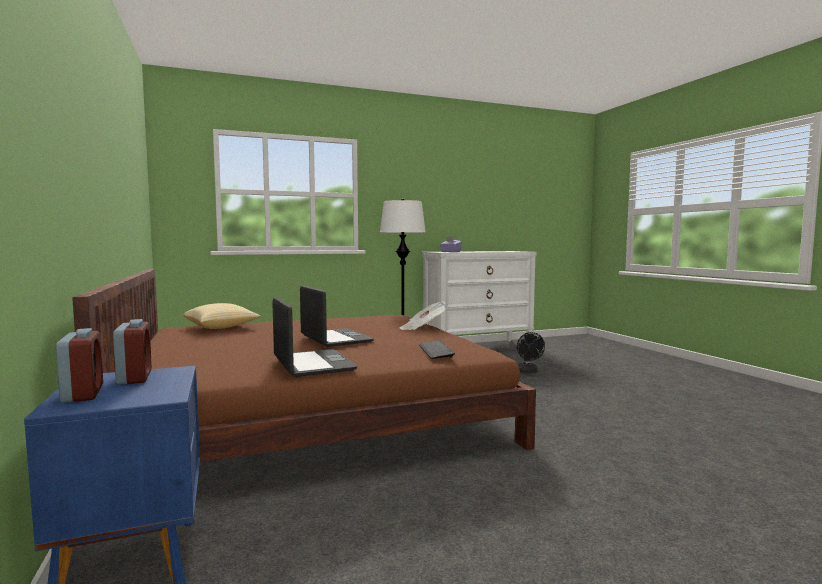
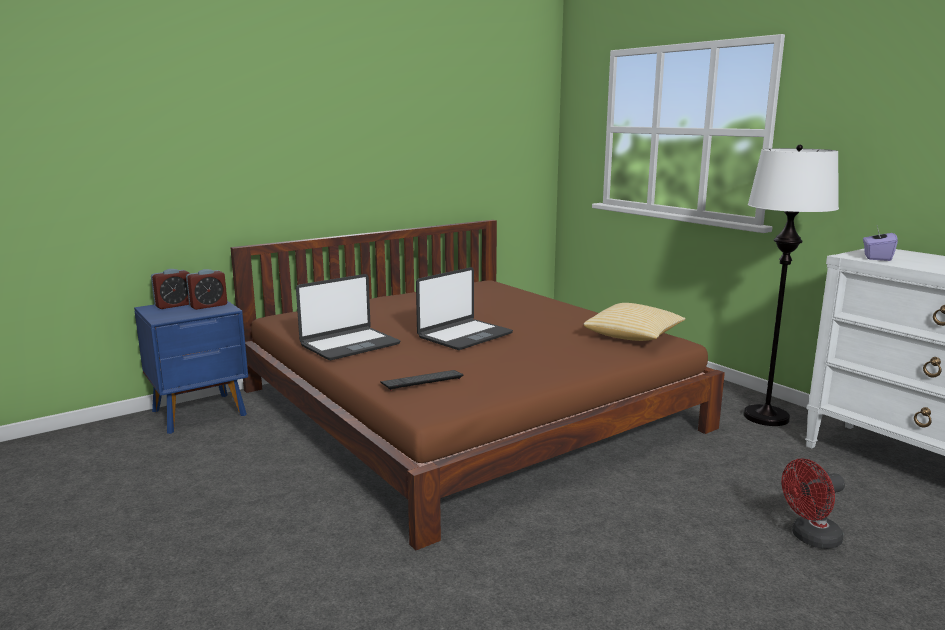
camera: 75 degrees right, 10 degrees up
(222, 327) = (500, 293): pillow -> pillow (633, 337)
(422, 328) = (578, 364): newspaper -> none
(528, 372) = (810, 538): black fan -> red fan

